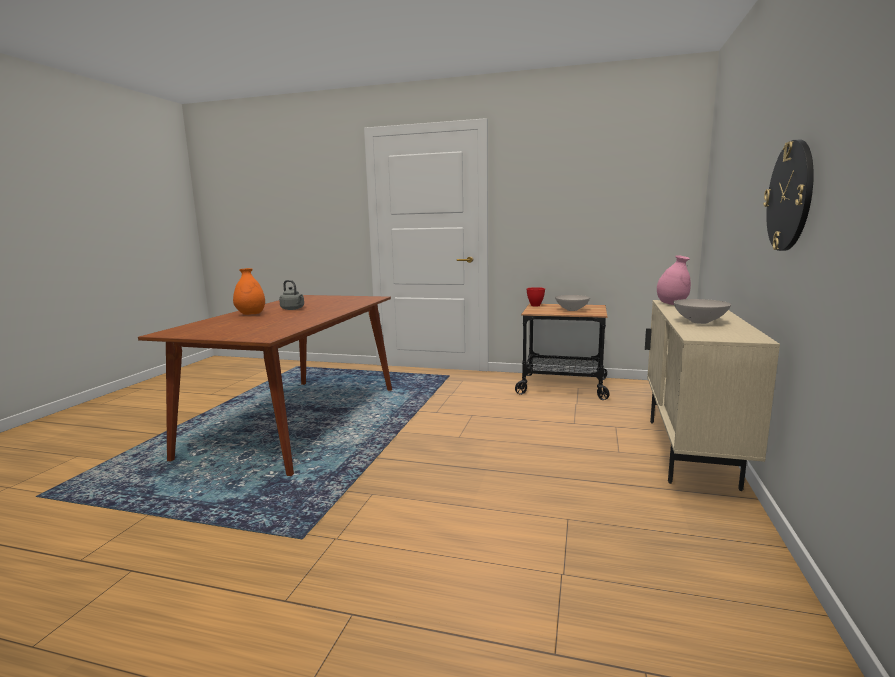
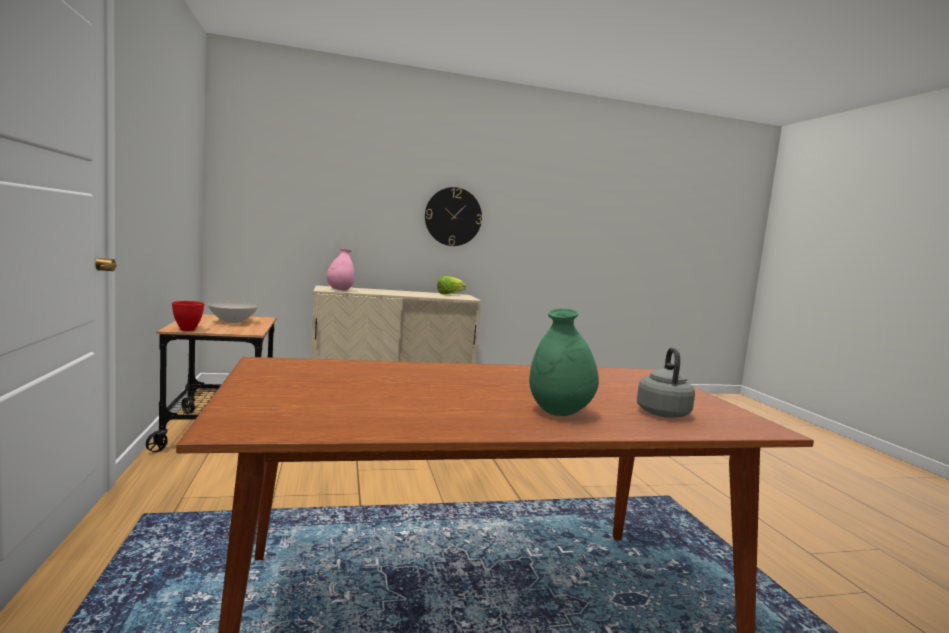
camera: 120 degrees left, 5 degrees down
(251, 315) = (559, 413): orange vase -> green vase
(293, 309) = (461, 396): grey kettle -> grey kettle (662, 412)
(699, 322) = (421, 294): white bowl -> none
(745, 333) = (449, 294): none -> lettuce

